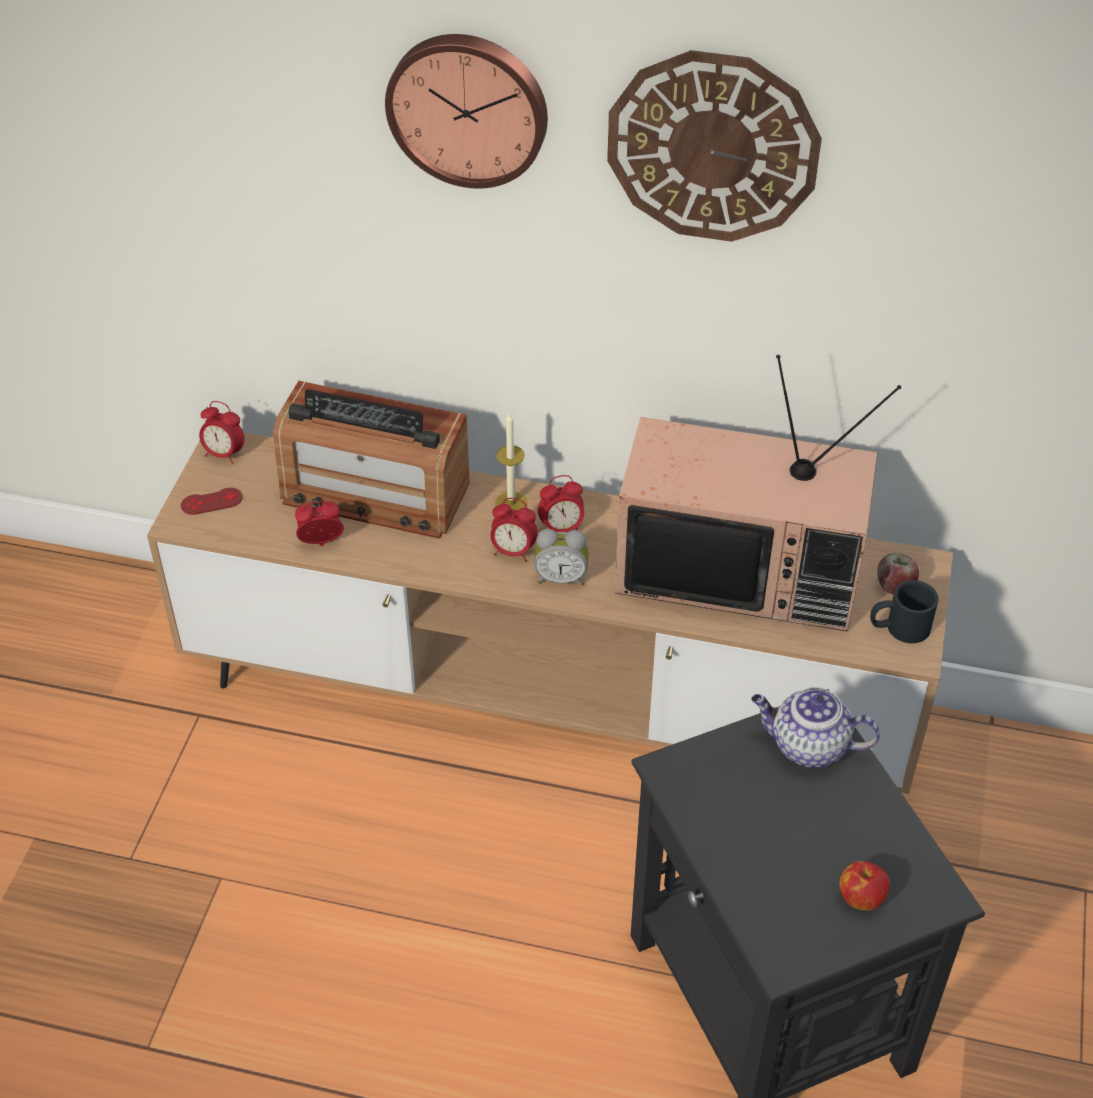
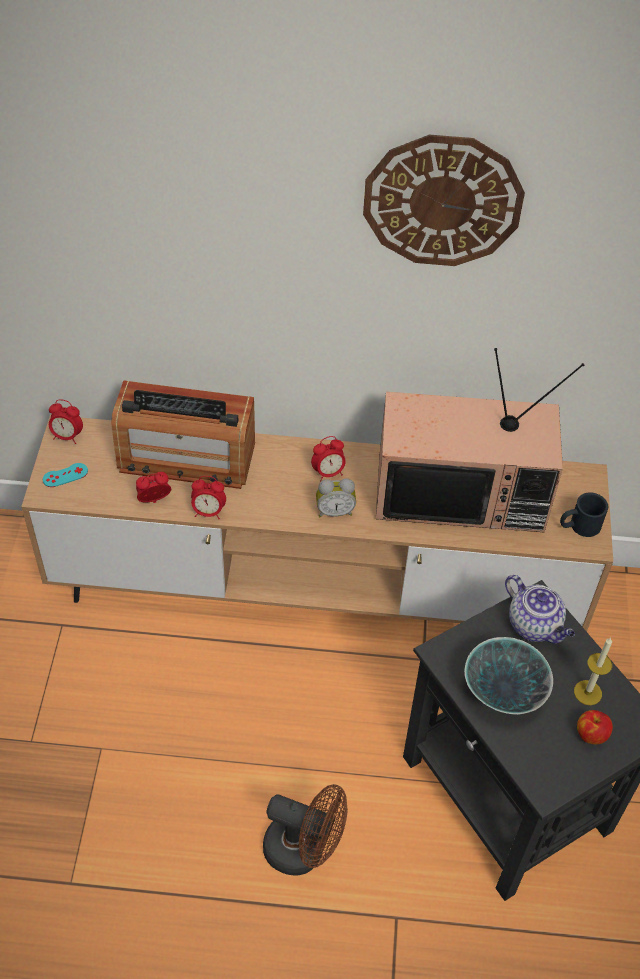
camera: 10 degrees left, 5 degrees up
(211, 501) = (65, 475): red game controller -> turquoise game controller
(468, 107) = (256, 181): wall clock -> none
(471, 1043) = (304, 850): none -> brown fan
(511, 503) = (288, 456): candle -> candle (587, 692)
(513, 551) = (296, 494): alarm clock -> alarm clock (208, 512)
(745, 828) = (502, 692): none -> bowl
(807, 746) = (535, 625): teapot -> teapot turned 135 degrees counterclockwise
(895, 586) = (571, 494): apple -> none

